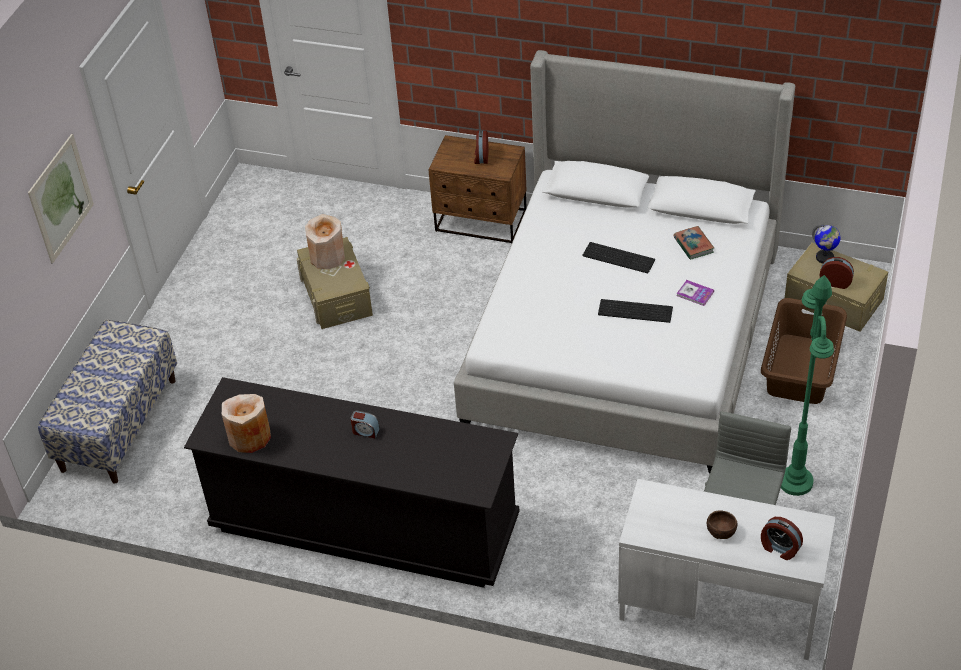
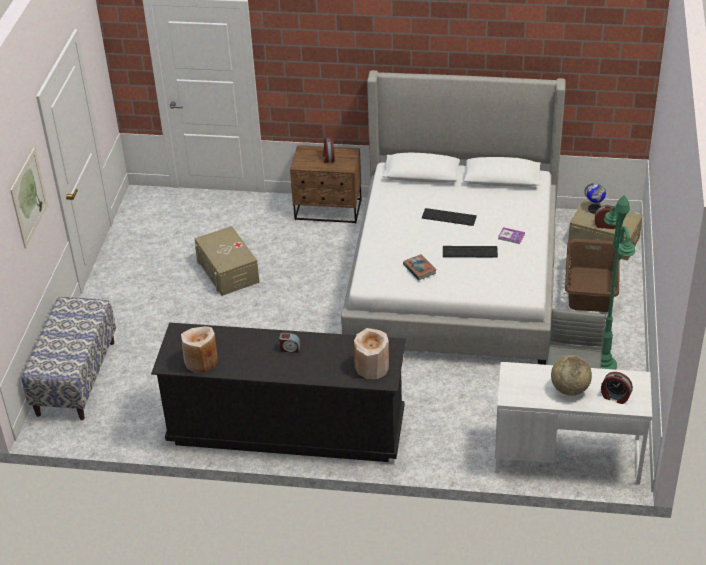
camera: 10 degrees left, 5 degrees down
(327, 256) = (219, 241): beige vase -> beige vase (372, 367)
(693, 245) = (502, 204): book -> book (419, 269)
(720, 530) = (569, 389): brown bowl -> globe

